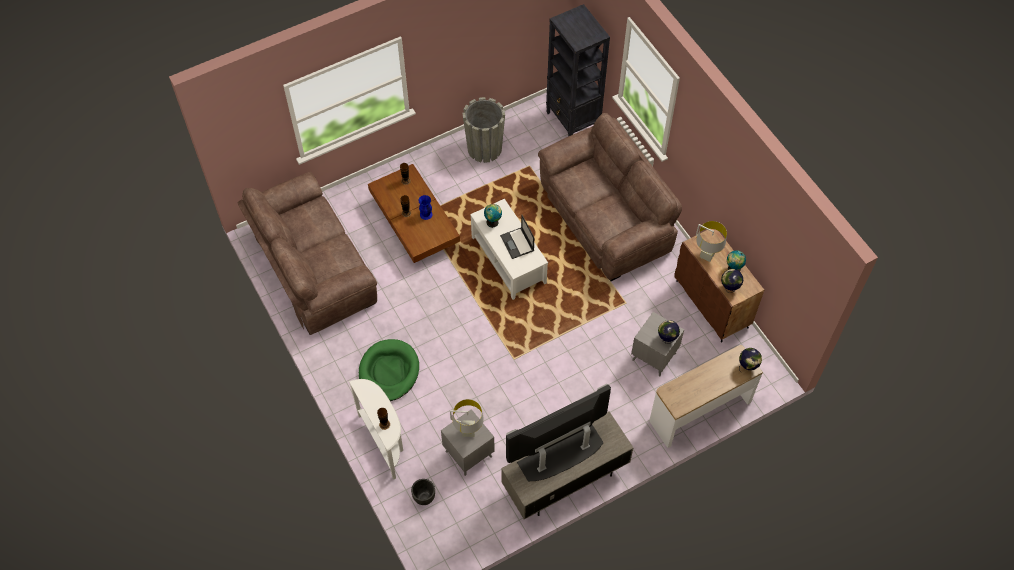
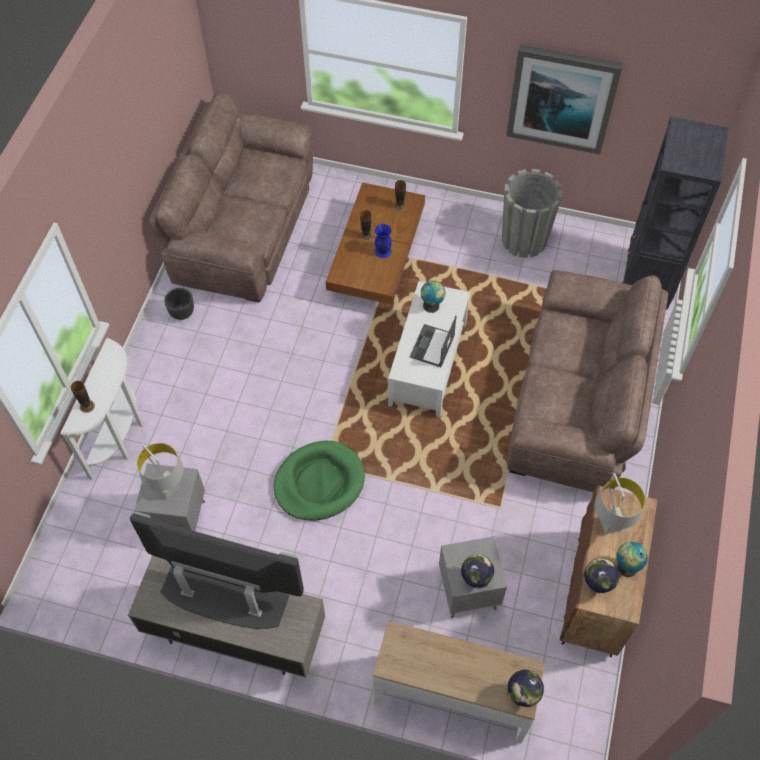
camera: 45 degrees right, 0 degrees up
(389, 372) = (199, 375): green dog bed -> green dog bed (319, 482)
(424, 498) = (93, 522): black planter -> black planter (182, 313)
(472, 47) = (562, 98): none -> picture

